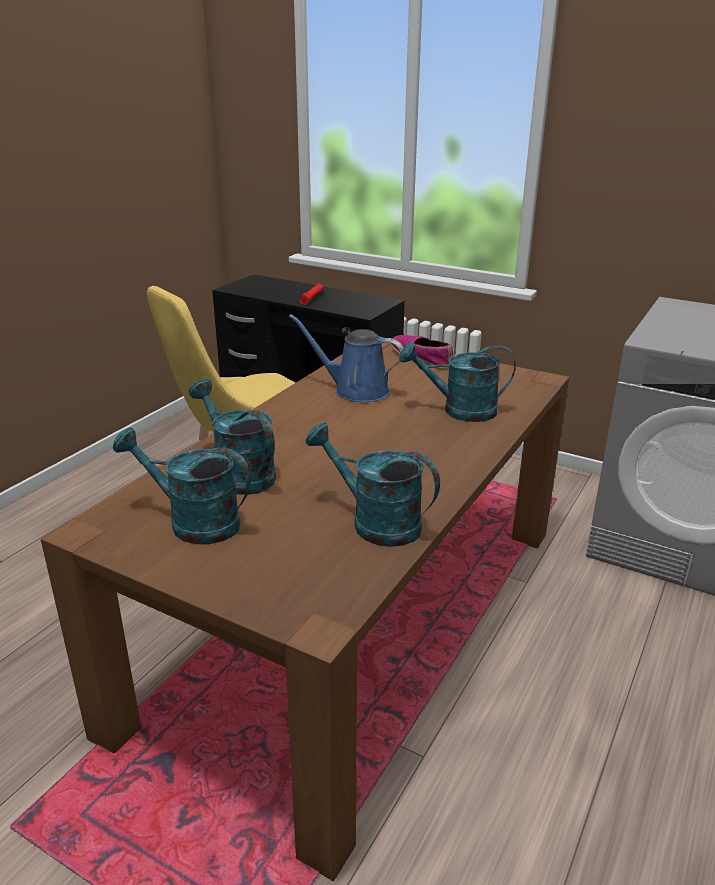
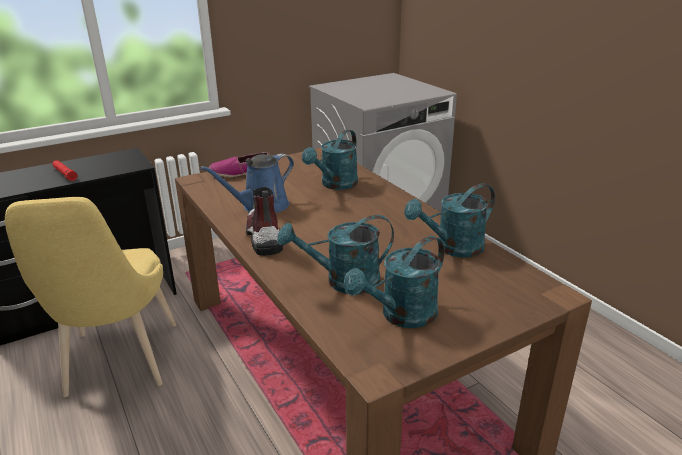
camera: 60 degrees left, 0 degrees up
(291, 411) = (263, 237): none -> boot

